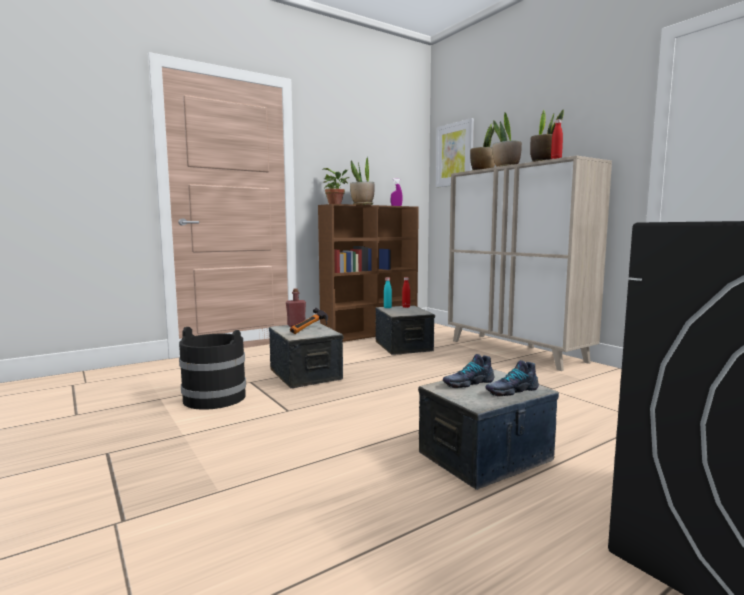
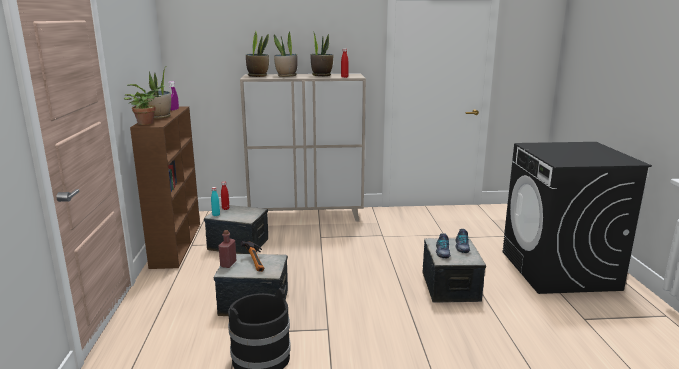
camera: 60 degrees left, 10 degrees up
(455, 154) = (201, 49): picture -> none

